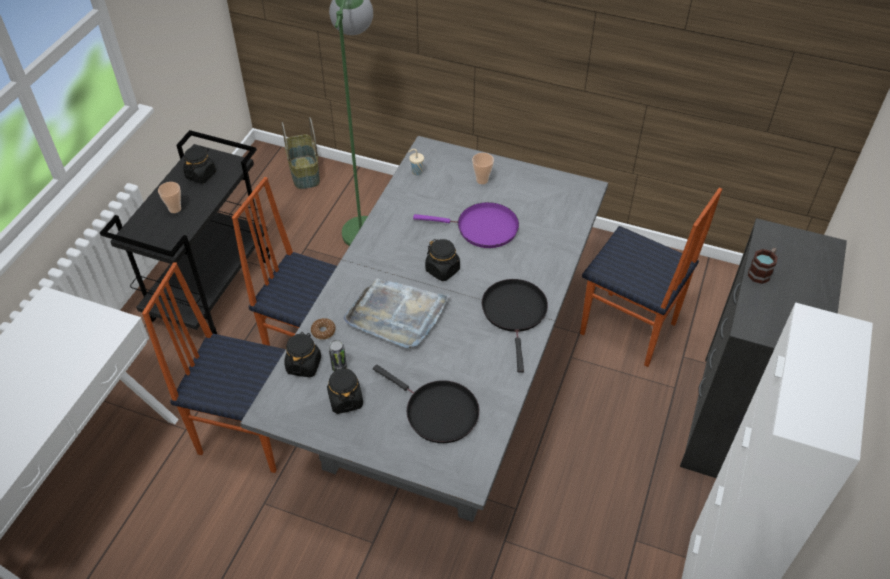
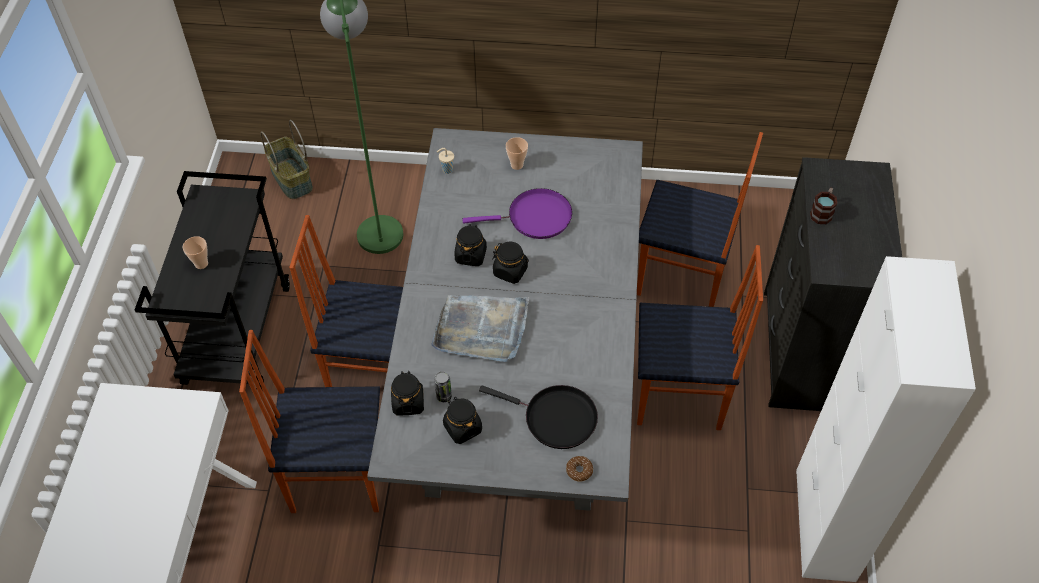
camera: 15 degrees left, 5 degrees up
(201, 175) = (214, 219): black jar -> black jar (470, 255)
(323, 331) = (414, 363): donut -> donut (579, 470)
(515, 313) = (596, 300): black frying pan -> none
(593, 437) = (680, 398): none -> chair

